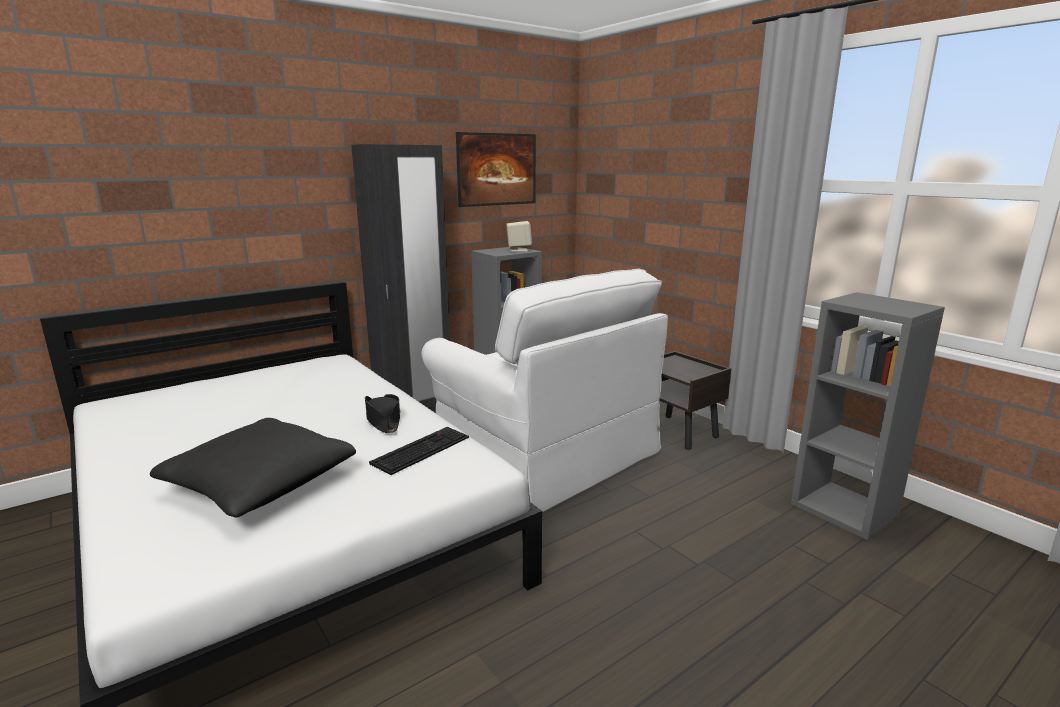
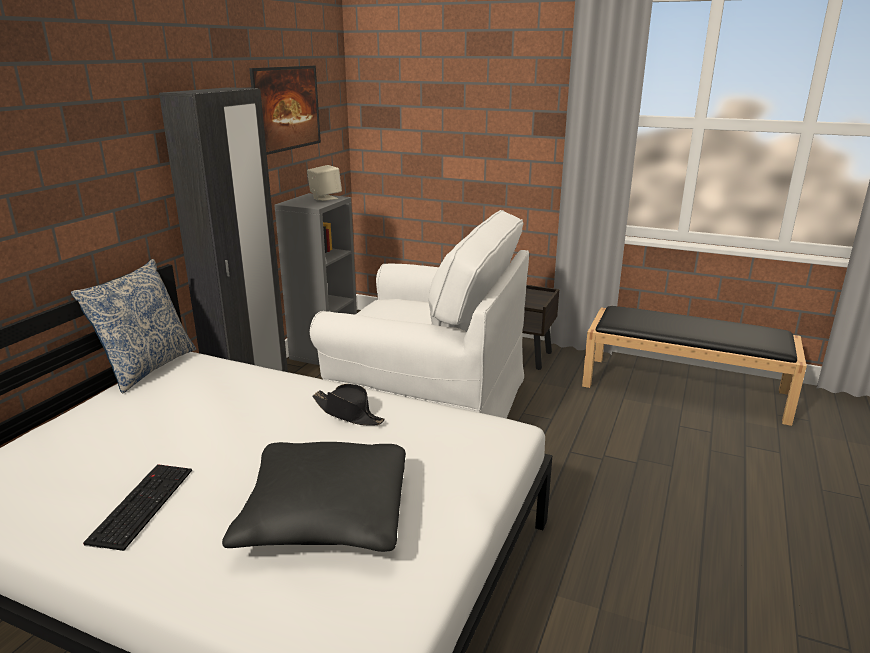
camera: 30 degrees left, 5 degrees up
(306, 359) = (147, 367): none -> pillow
(421, 449) = (428, 431): keyboard -> keyboard (141, 504)
(845, 510) = (685, 388): grey bookcase -> black bench

